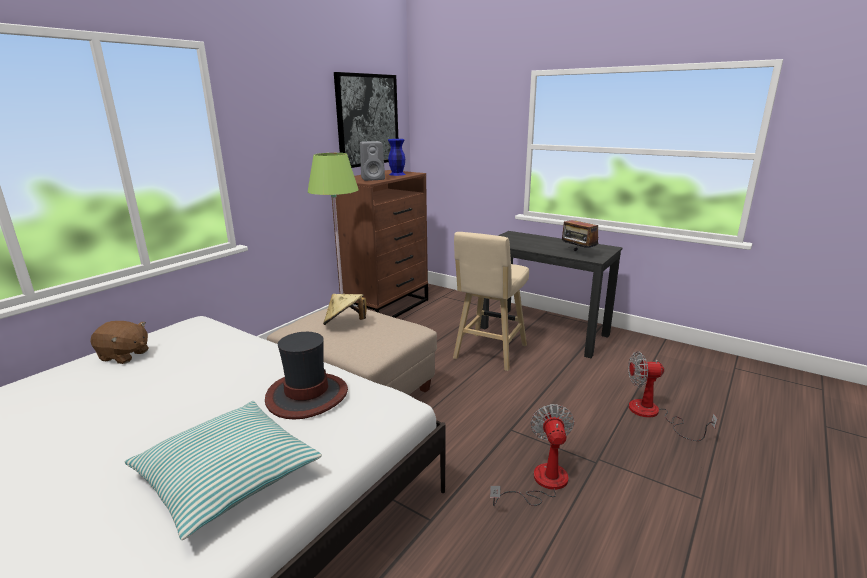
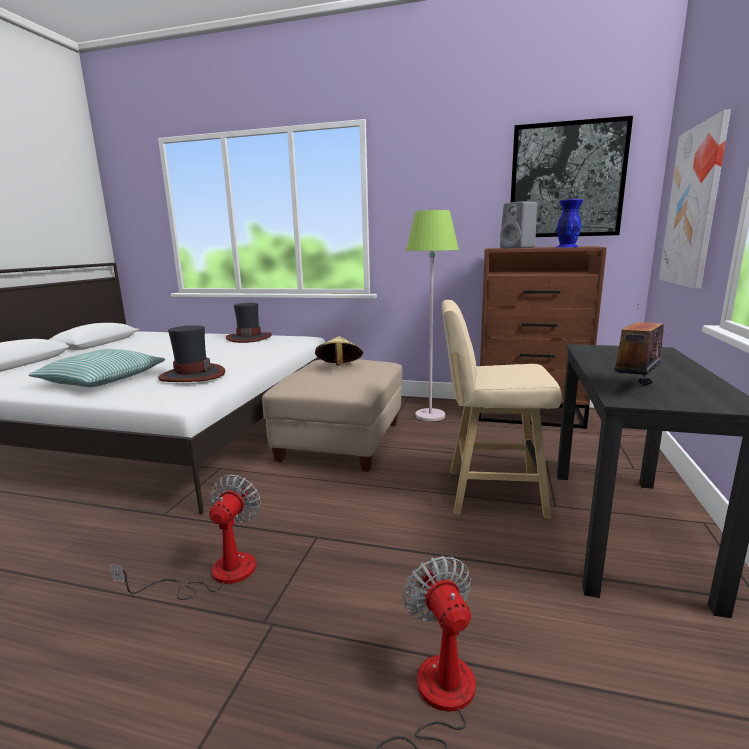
camera: 70 degrees right, 5 degrees down
(124, 355) = (249, 338): brown plush toy -> hat
(467, 146) = (693, 207): none -> picture
(541, 483) = (216, 574): fan -> fan turned 60 degrees counterclockwise

